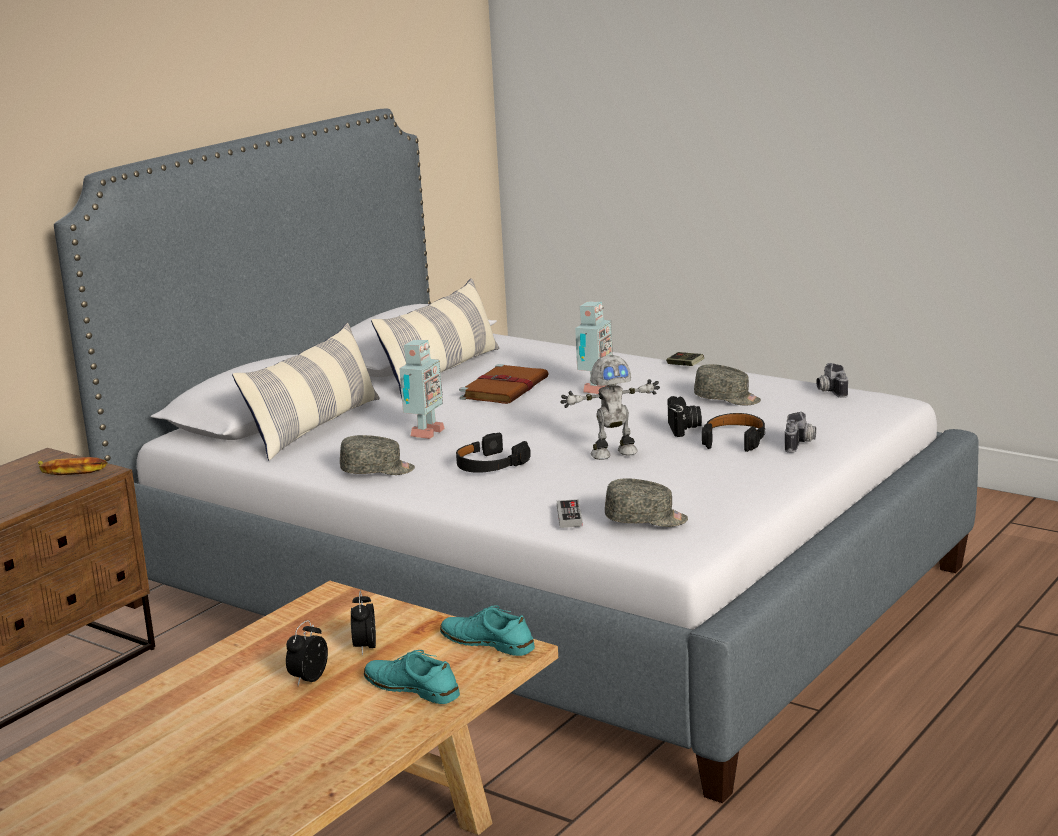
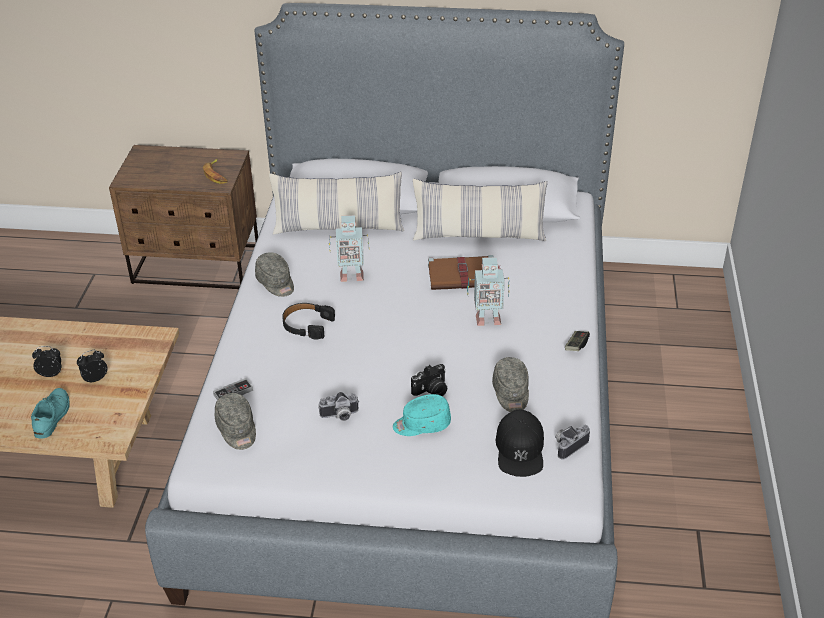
camera: 60 degrees right, 20 degrees up
(487, 642) = (118, 423): turquoise shoe -> none
(613, 453) = (353, 373): toy robot -> none
(734, 440) = (421, 424): black headphones -> turquoise cap
(800, 444) = (430, 463): camera -> camera (340, 416)
(817, 408) = (520, 449): none -> black cap

